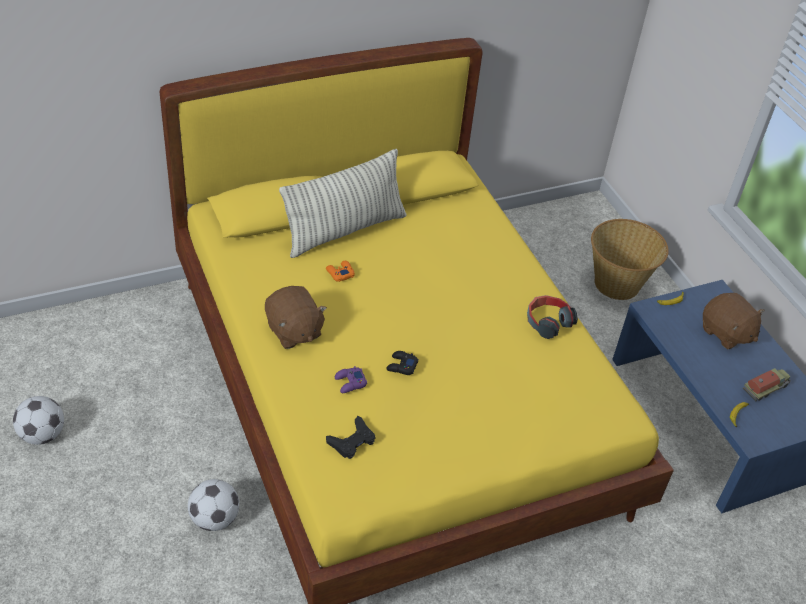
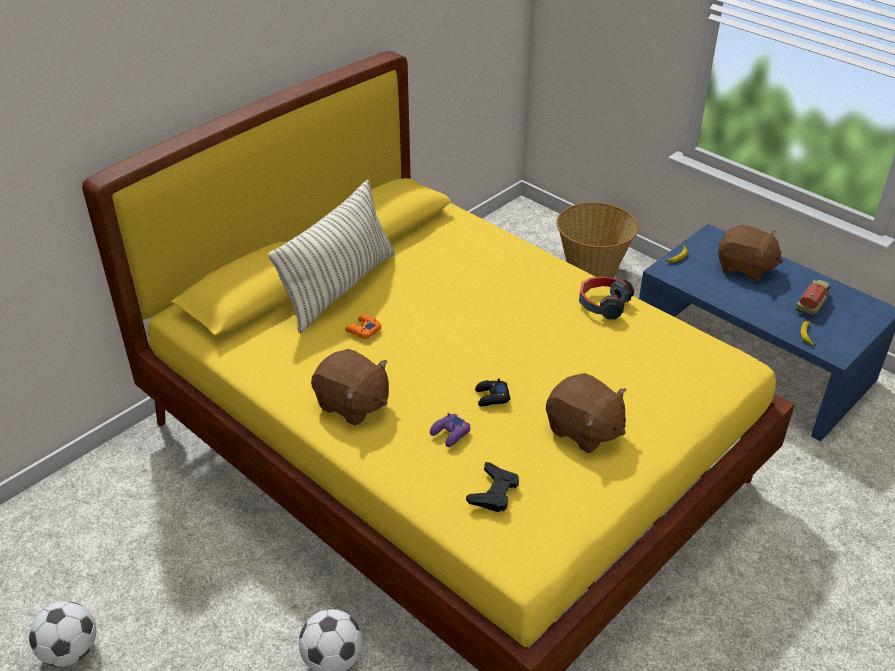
camera: 20 degrees left, 5 degrees down
(456, 421) = (583, 430): none -> brown plush toy

